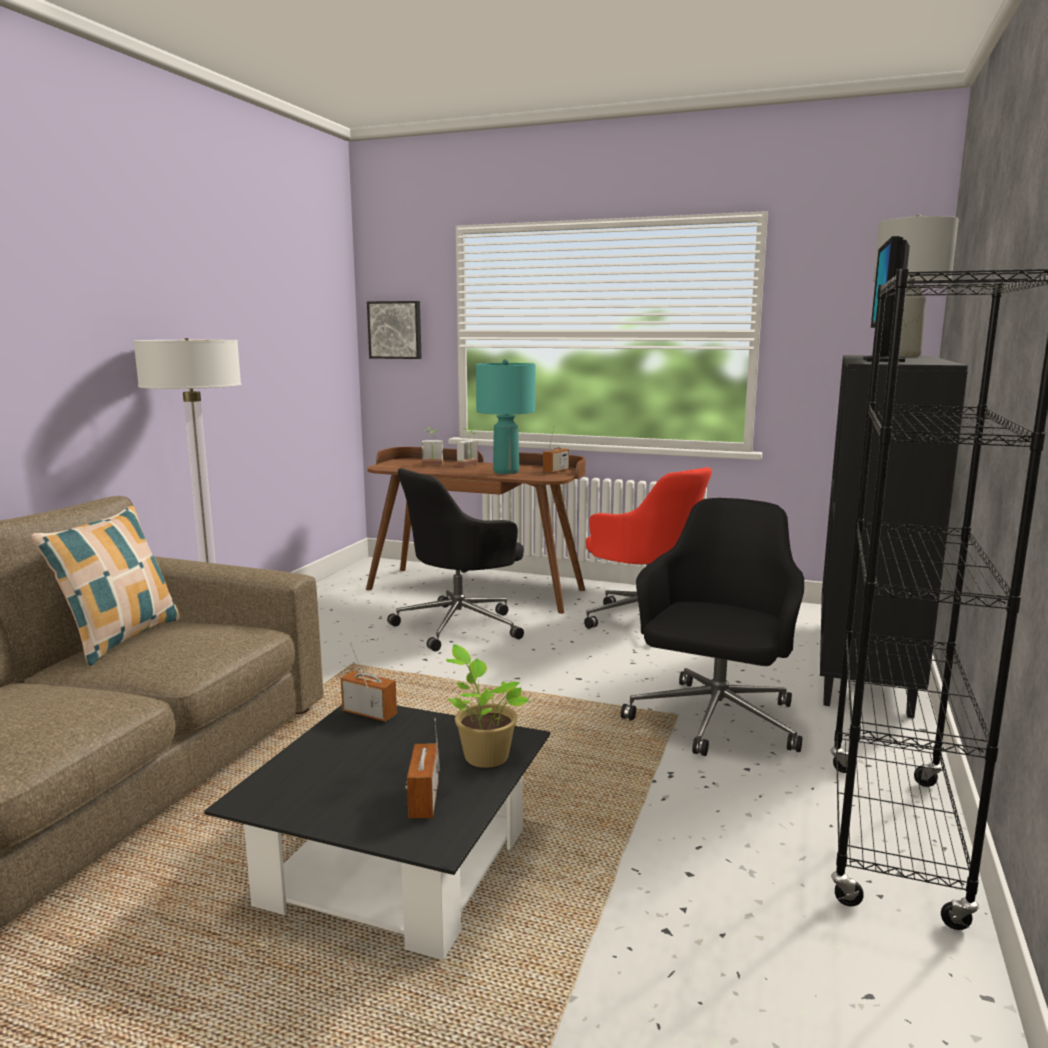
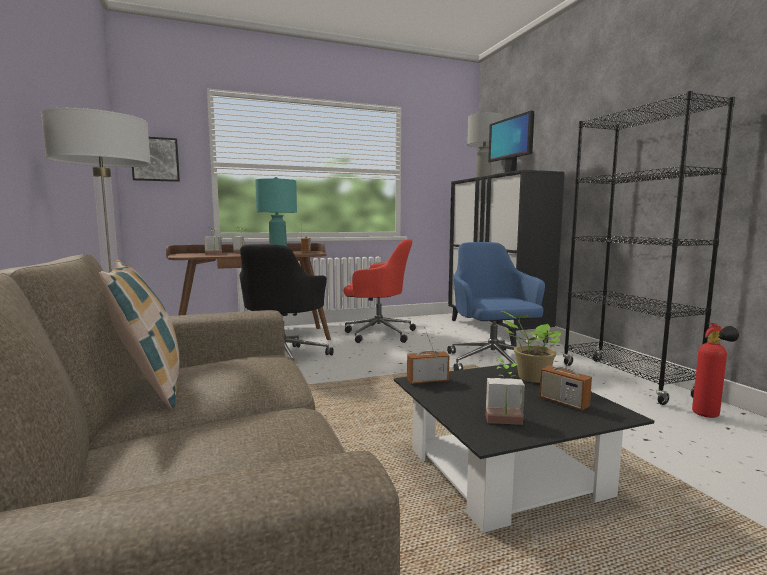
camera: 40 degrees left, 5 degrees down
(304, 792) = (505, 423): none -> potted plant
(714, 721) = (492, 362): black office chair -> blue office chair
(896, 961) = (709, 414): none -> fire extinguisher

